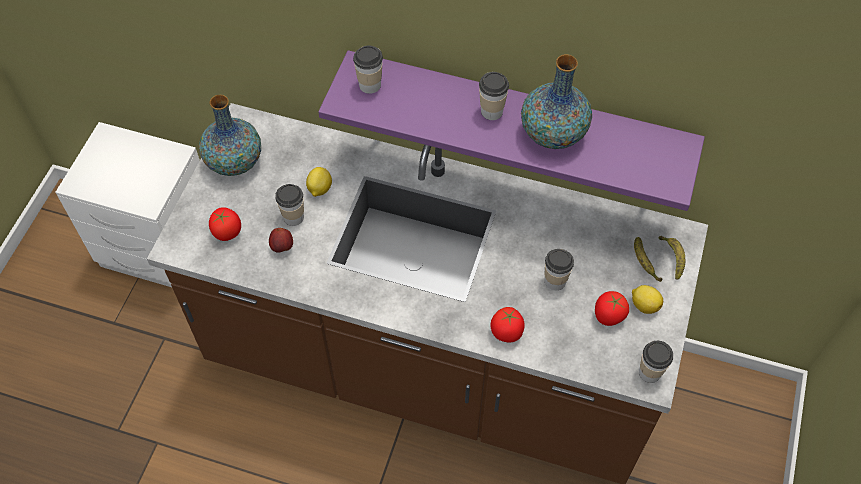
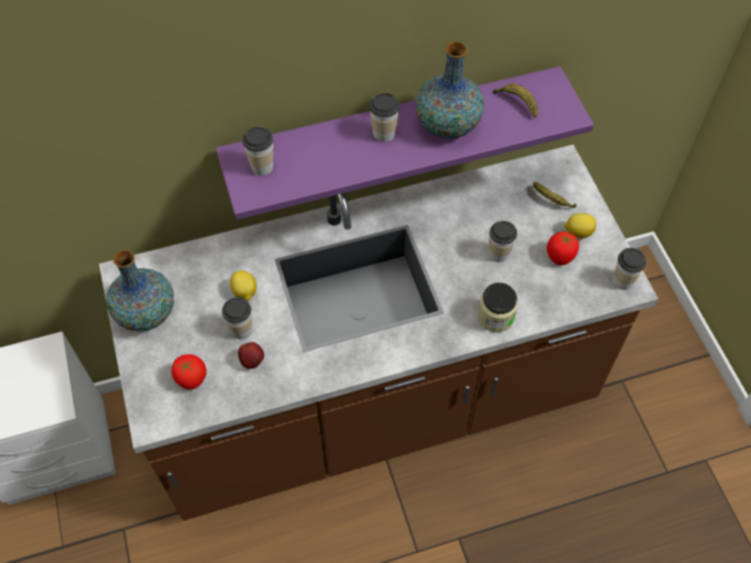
camera: 35 degrees left, 0 degrees up
(507, 332) = (495, 317): tomato -> jar
(672, 258) = (569, 184): banana -> banana (517, 103)

